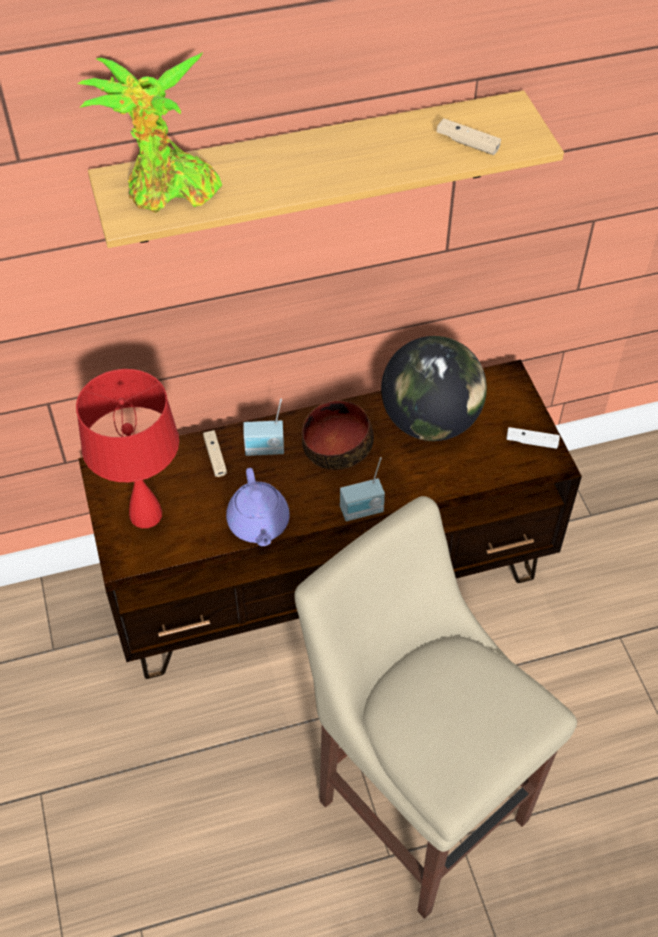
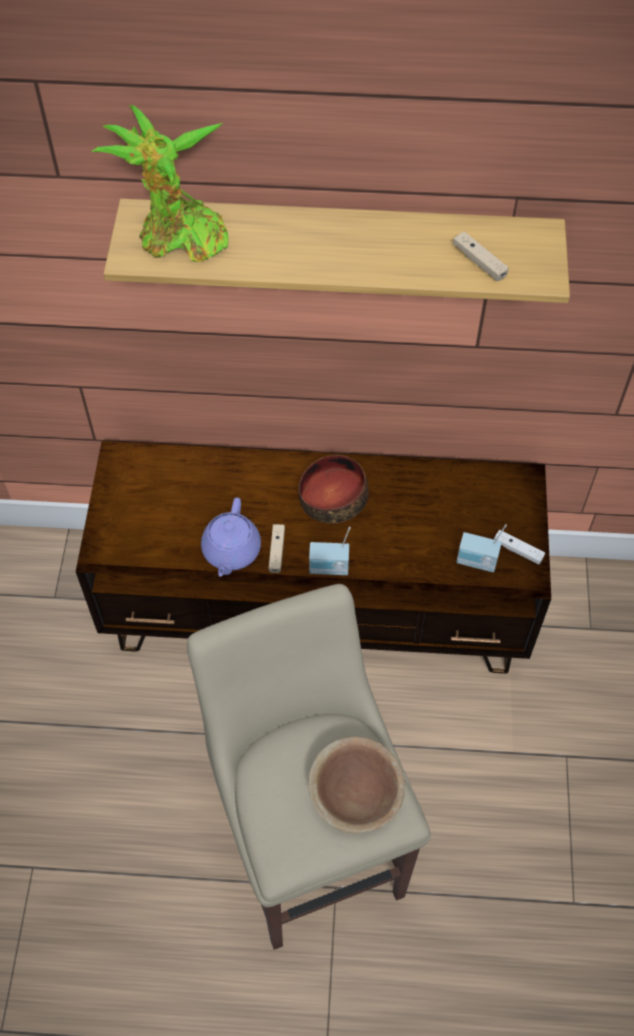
camera: 20 degrees right, 5 degrees up
(146, 515) = (138, 512): red table lamp -> none
(215, 457) = (219, 476): beige game controller -> beige game controller (276, 551)
(264, 450) = (266, 482): radio -> radio (476, 562)
(430, 422) = (430, 501): globe -> none
(494, 704) = (355, 793): none -> brown bowl

